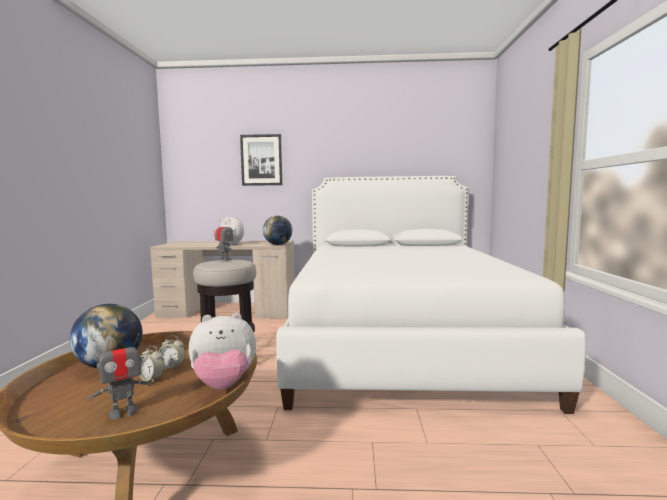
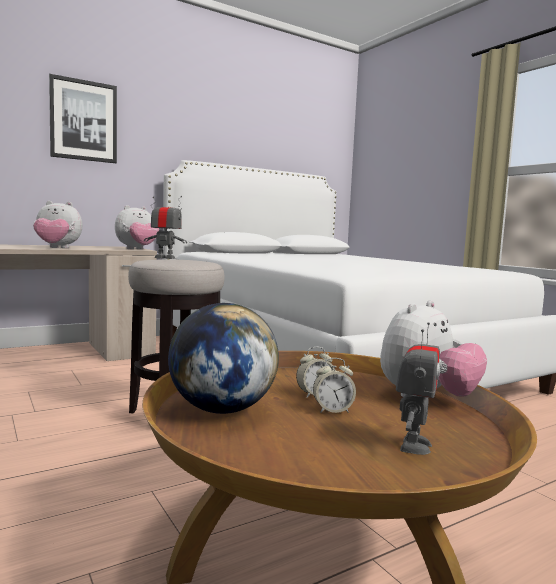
camera: 35 degrees left, 0 degrees up
(278, 244) = (137, 249): globe -> plush toy

